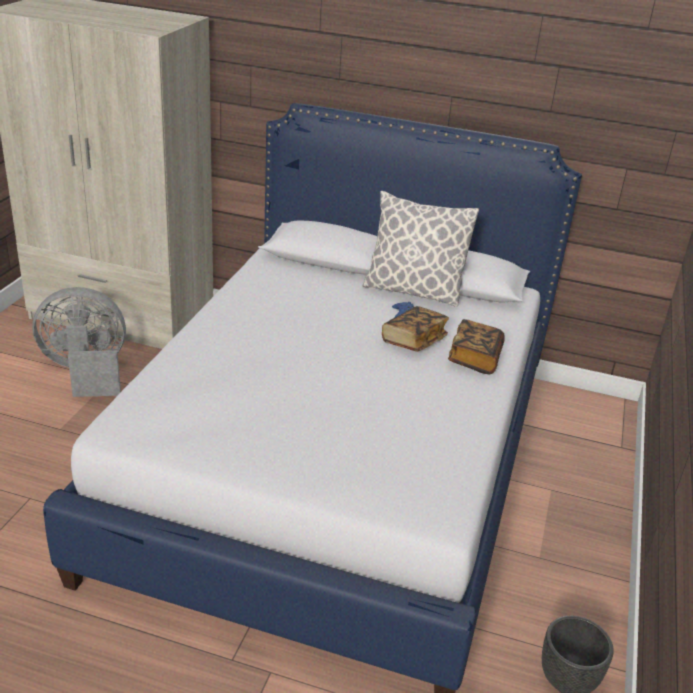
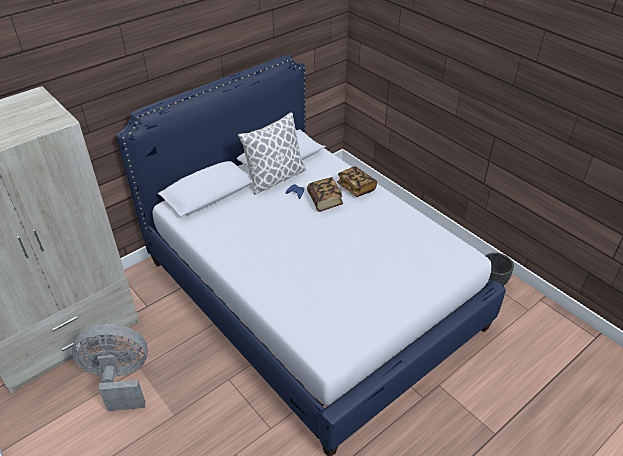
camera: 55 degrees left, 10 degrees up
(86, 372) = (119, 379): grey fan -> grey fan turned 60 degrees clockwise

